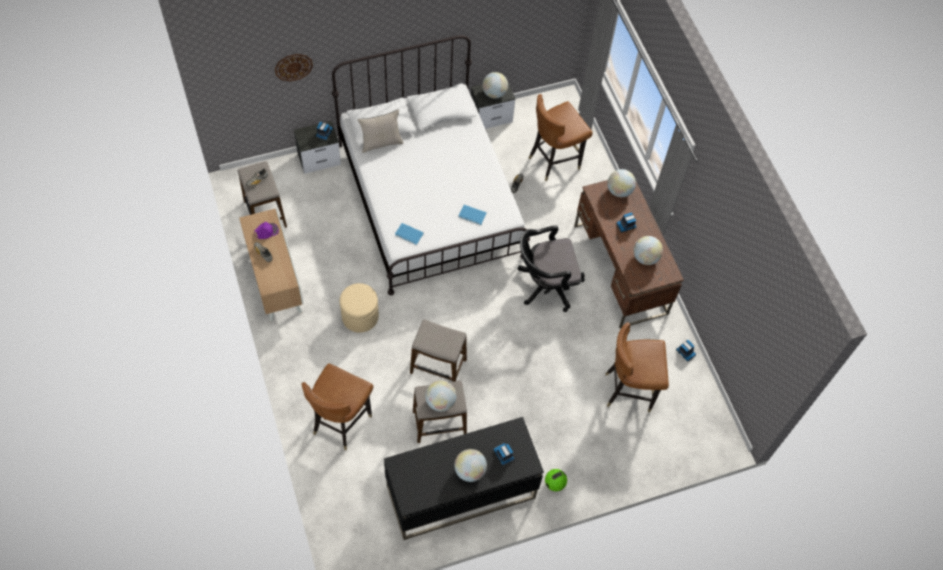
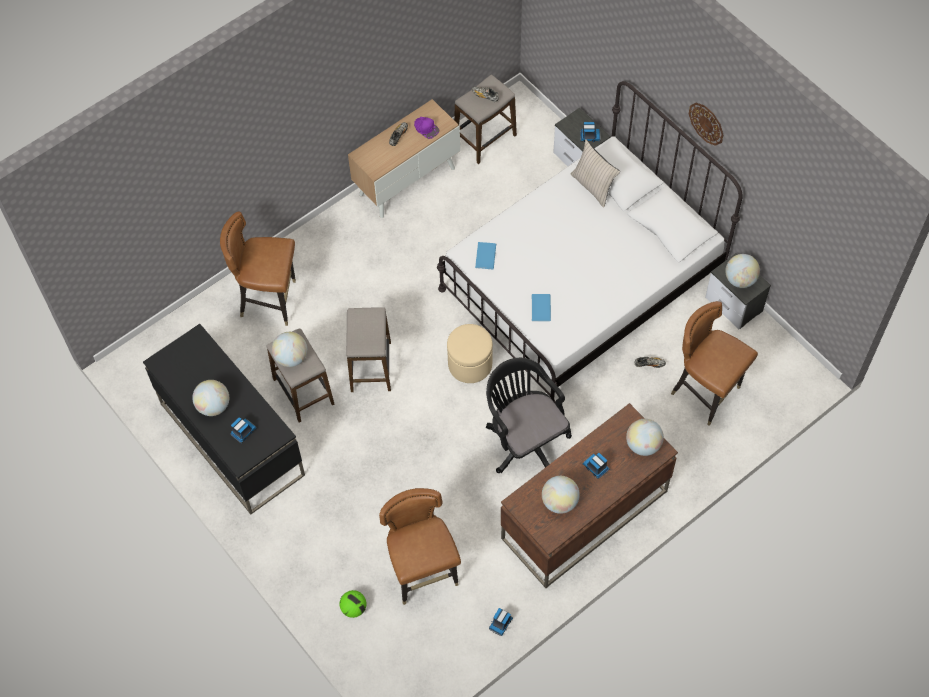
camera: 75 degrees right, 0 degrees up
(293, 67) = (594, 42): wall clock -> wall clock (706, 123)
(360, 316) = (400, 271): beige ottoman -> beige ottoman (470, 364)
(555, 483) = (275, 529): football -> football (354, 608)

